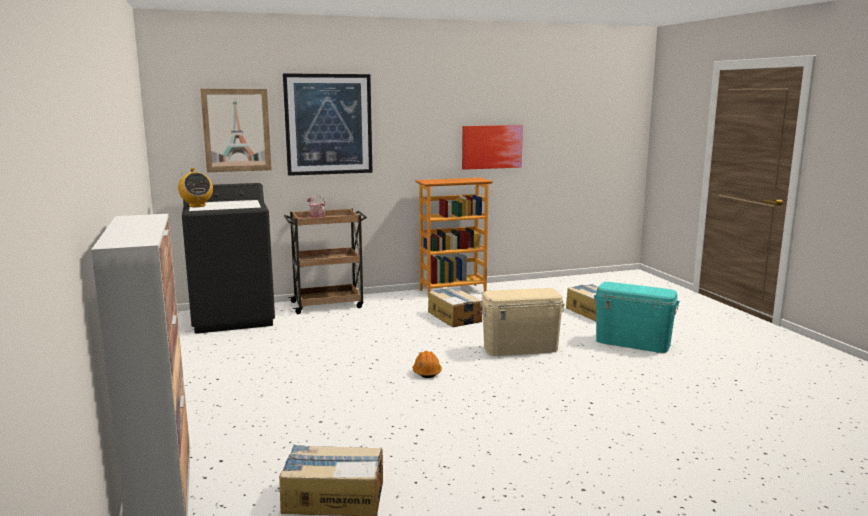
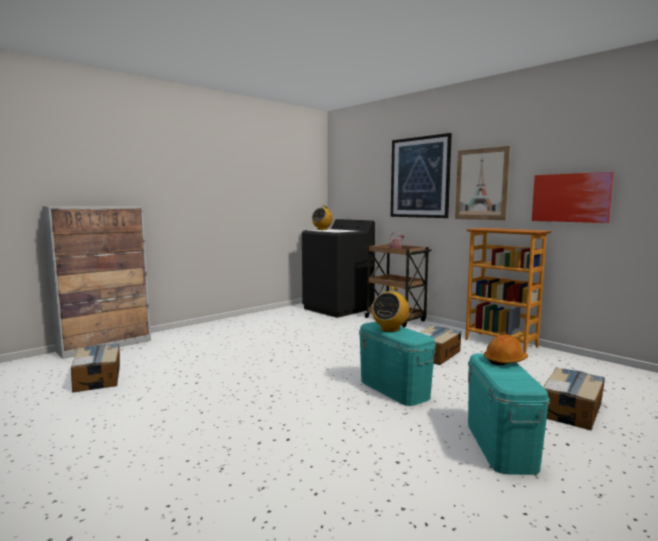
camera: 65 degrees right, 5 degrees down
(236, 130) = (366, 183): picture -> picture (481, 184)
(426, 372) = (300, 366): orange hard hat -> orange hard hat (505, 361)
(517, 293) = (389, 329): none -> radio
(520, 348) = (394, 389): beige storage box -> turquoise storage box

